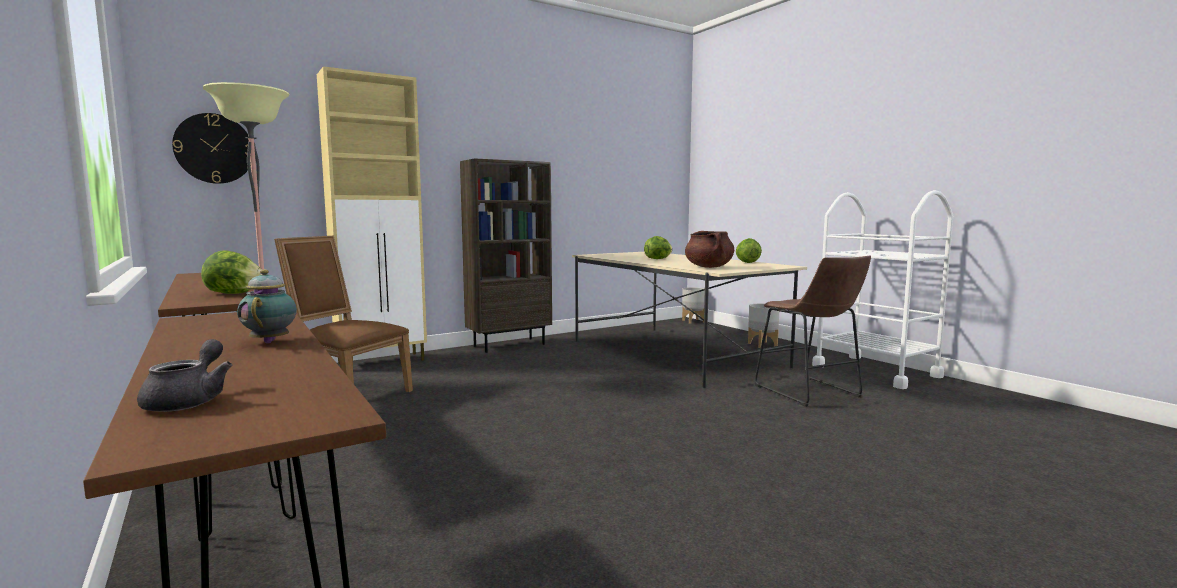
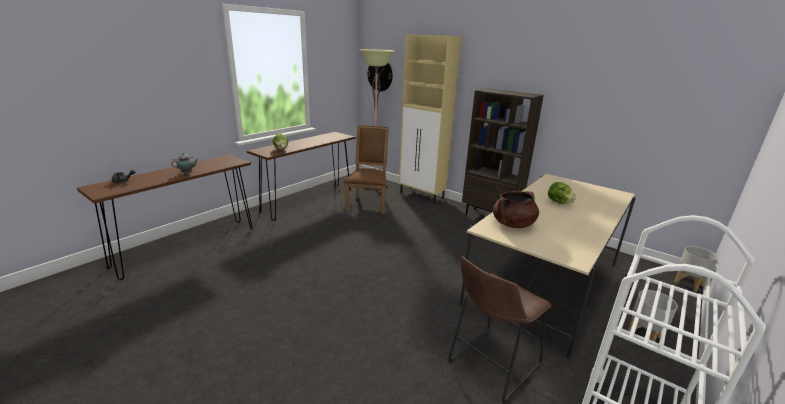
camera: 70 degrees right, 15 degrees up
(747, 262) = (582, 240): lettuce -> none

